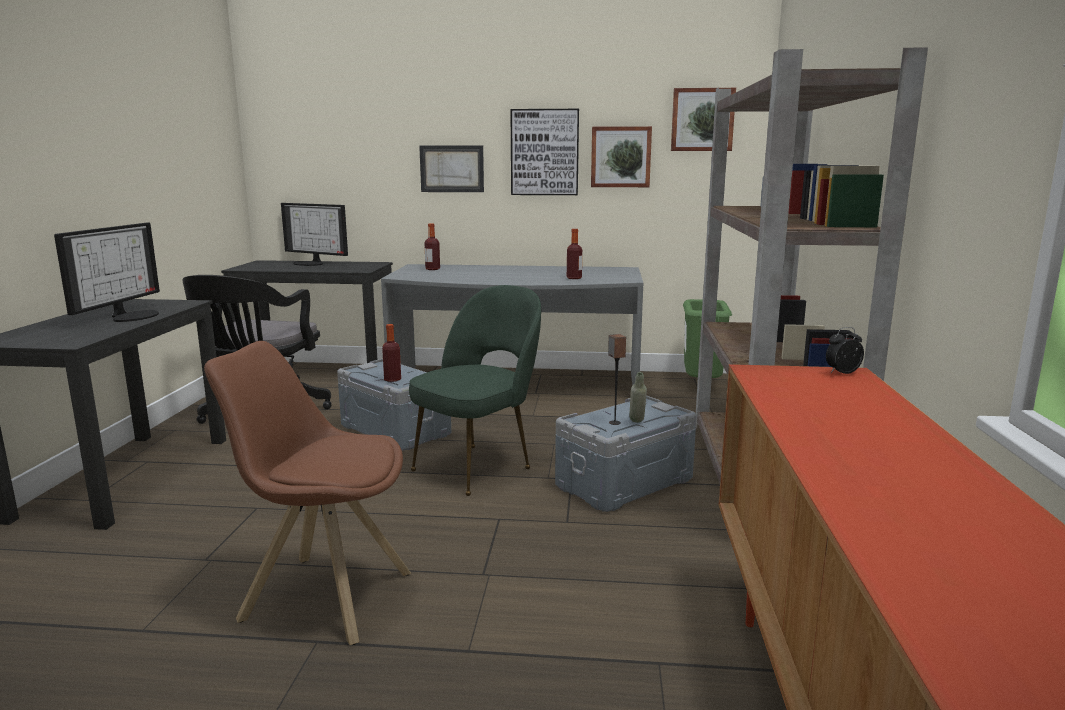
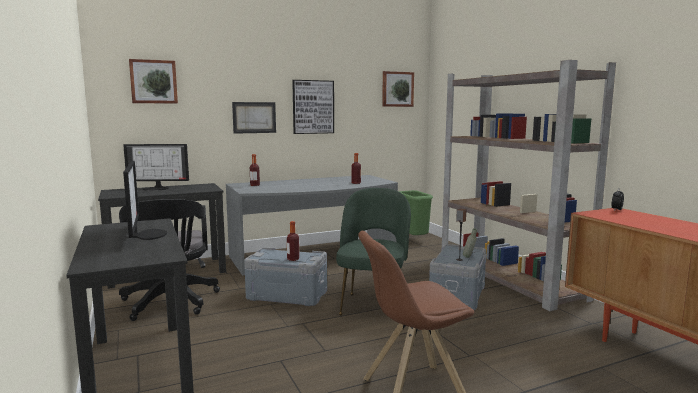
camera: 30 degrees left, 5 degrees down
(620, 157) = (356, 110): picture -> picture (153, 81)

